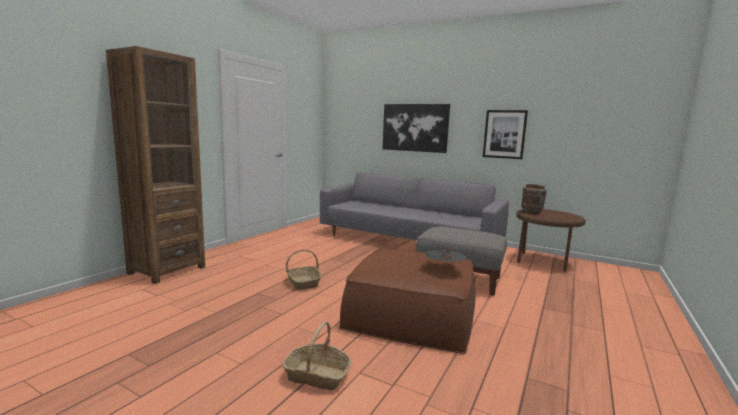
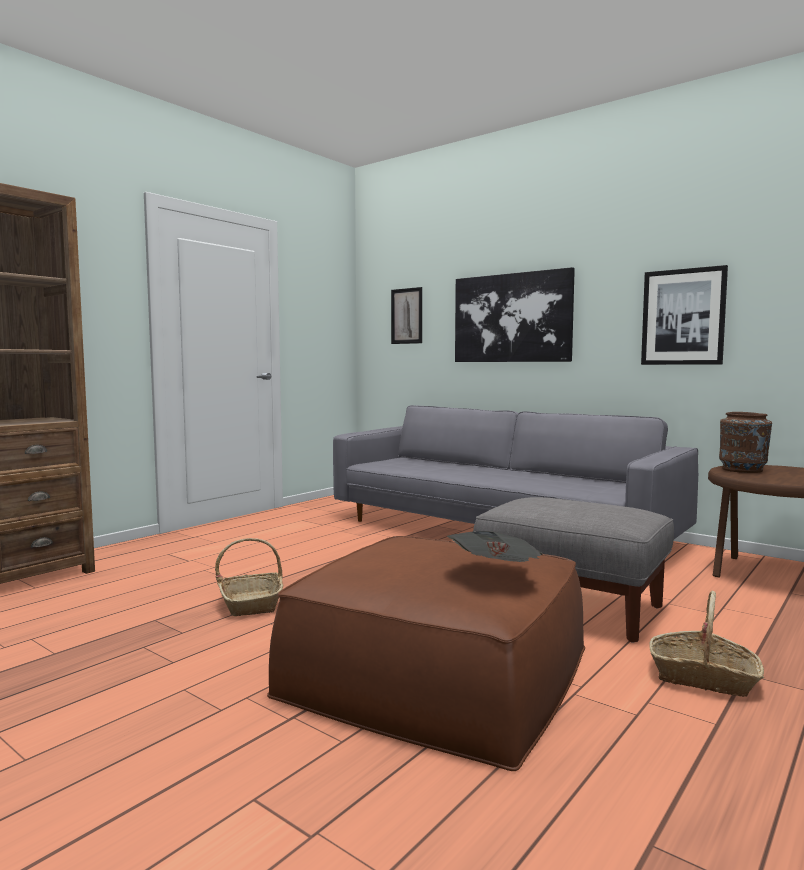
camera: 10 degrees right, 5 degrees down
(317, 375) = (159, 798): basket -> basket (703, 677)
(354, 122) = (406, 316): none -> picture

